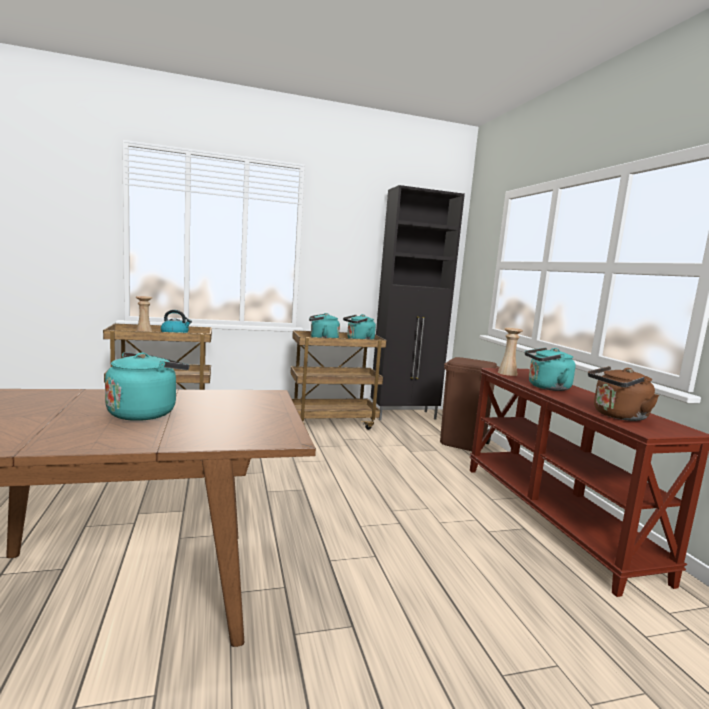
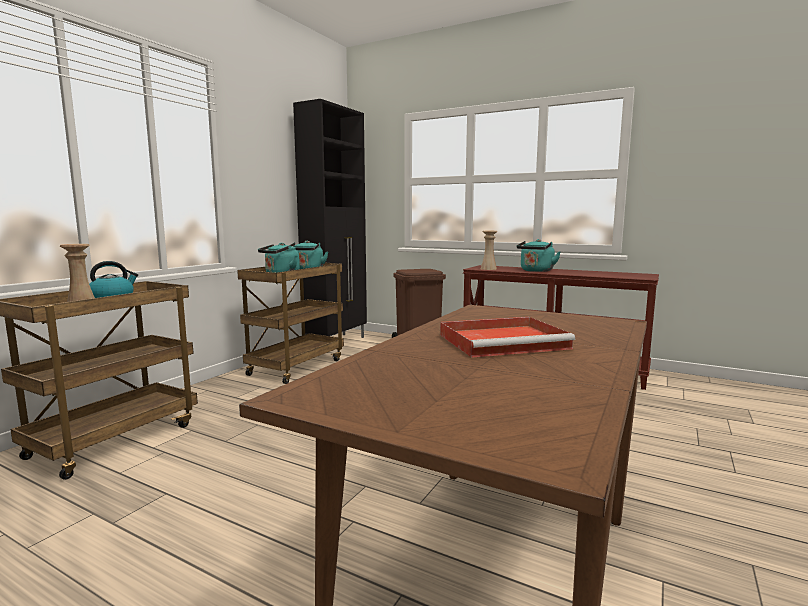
camera: 45 degrees left, 0 degrees up
(145, 412) = (505, 341): turquoise kettle -> red tray
(617, 416) = (612, 275): brown kettle -> none

